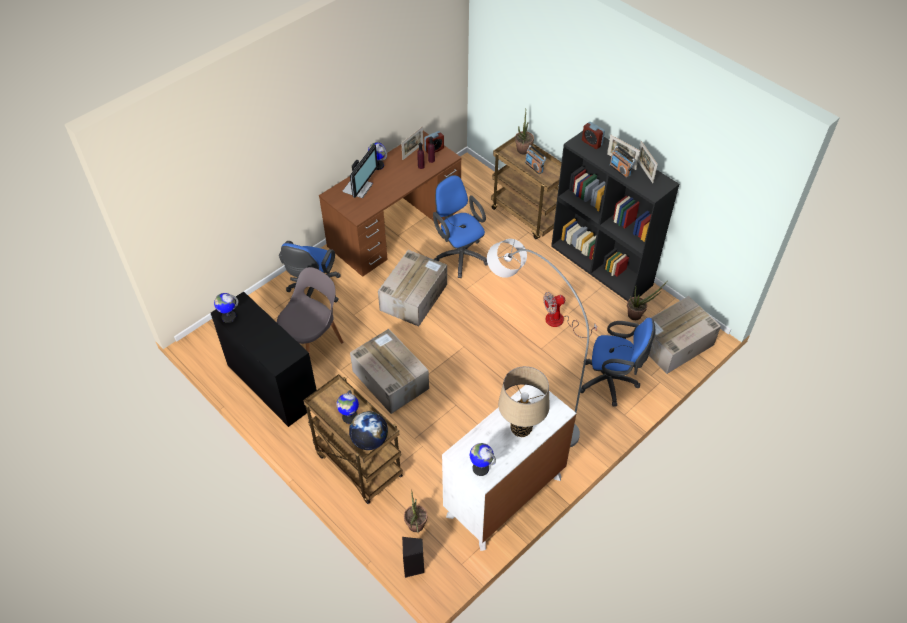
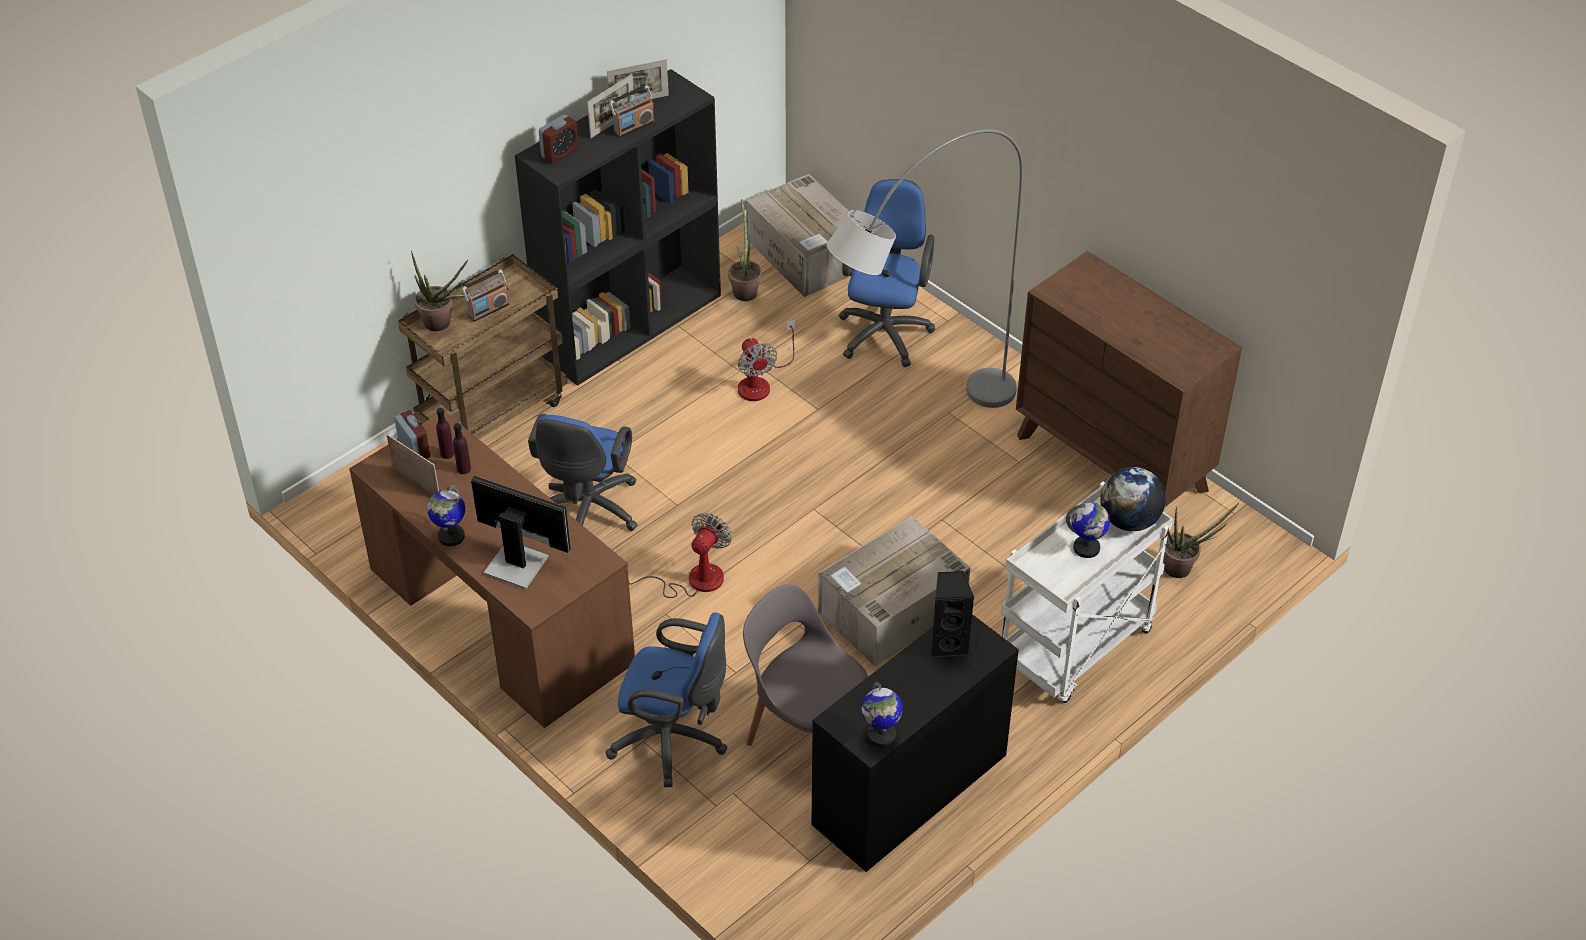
camera: 90 degrees left, 5 degrees down
(357, 464) = (1075, 649): brown cart -> white cart
(414, 296) = (692, 580): cardboard box -> fan
(414, 567) = (1250, 569): black speaker -> black speaker (948, 643)
(459, 255) = (587, 514): blue office chair -> blue office chair turned 45 degrees counterclockwise
(480, 468) = (1200, 350): globe -> none
(504, 497) = (1112, 462): white dresser -> brown dresser
(521, 428) = (1124, 307): beige table lamp -> none

